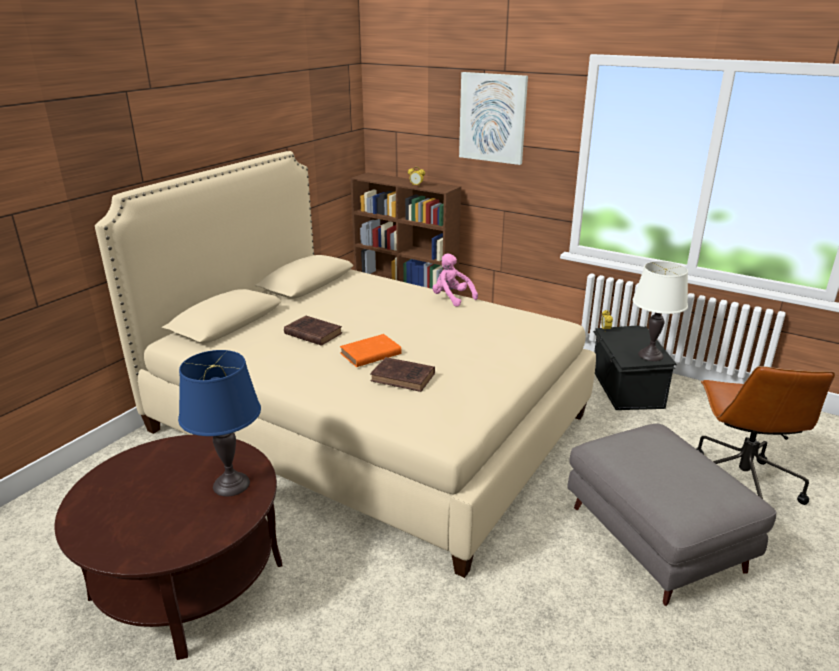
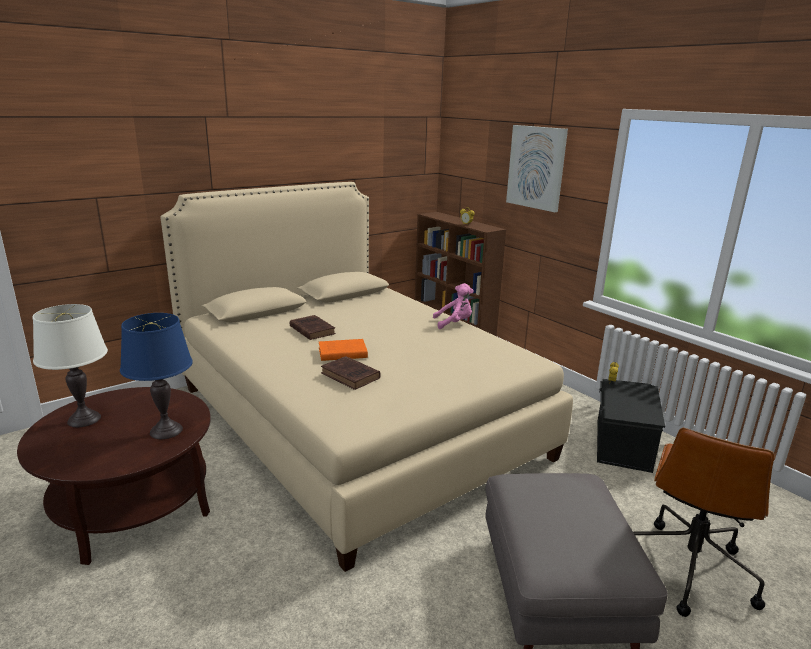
camera: 20 degrees right, 5 degrees down
(451, 298) = (454, 323): pink plush toy -> pink plush toy turned 105 degrees clockwise
(650, 355) = (642, 413): white table lamp -> white table lamp (84, 419)

